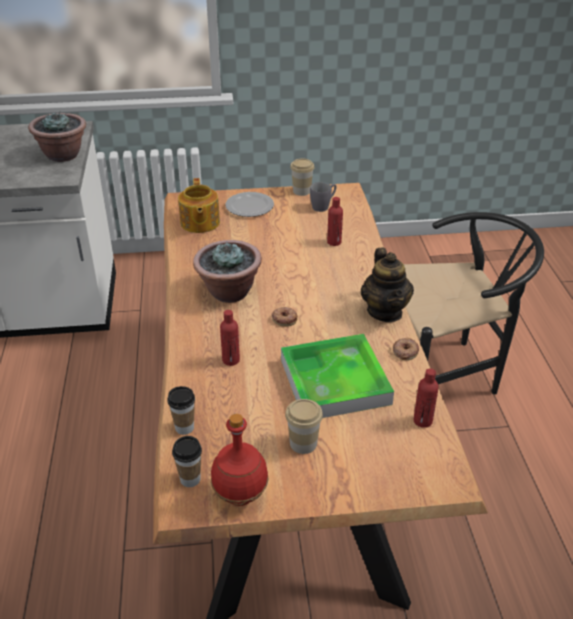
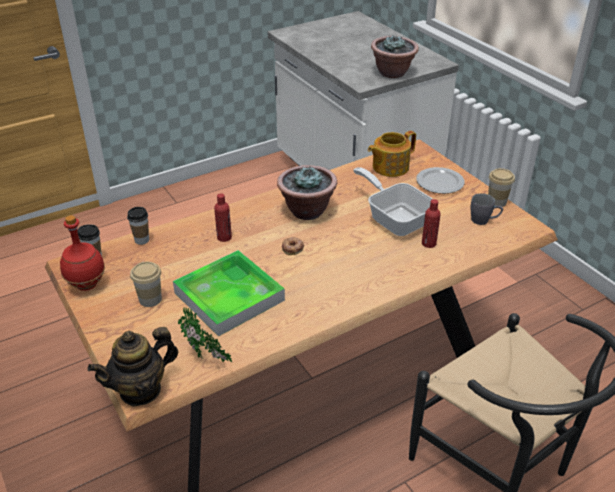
camera: 65 degrees right, 0 degrees up
(284, 247) = (395, 218): none -> frying pan
(385, 311) = (344, 301): teapot -> teapot (141, 390)
(405, 351) = (294, 327): donut -> none
(423, 421) = (207, 359): red bottle -> potted plant

